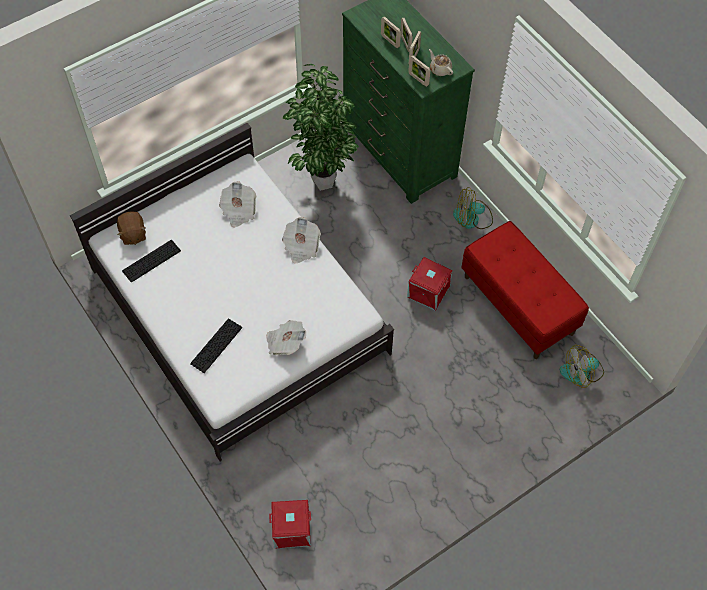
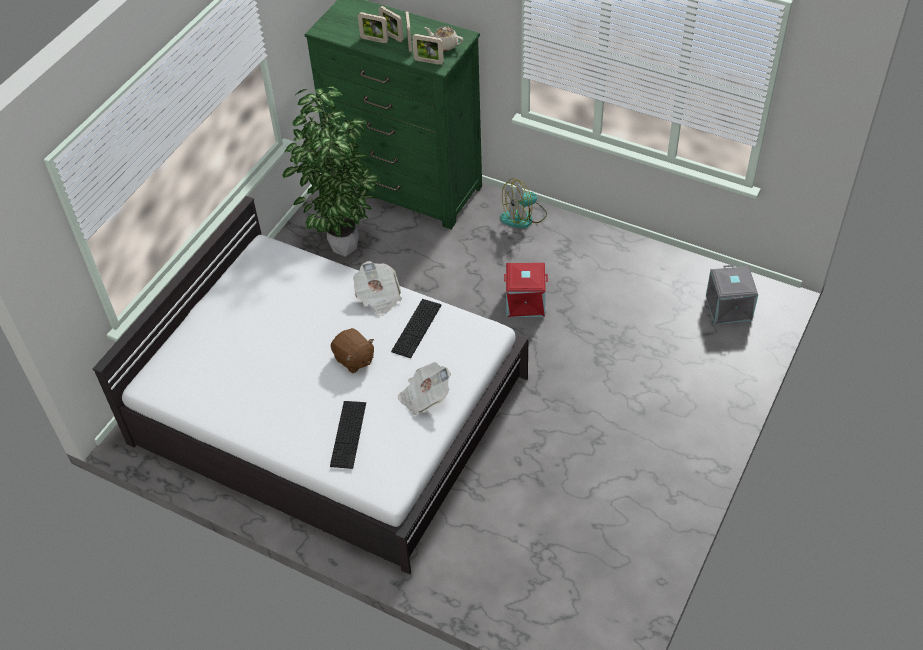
camera: 25 degrees left, 10 degrees down
(133, 234) = (174, 366): brown plush toy -> brown plush toy (354, 359)
(151, 261) = (214, 383): keyboard -> keyboard (416, 328)
(238, 211) = (284, 292): newspaper -> none
(291, 530) = (538, 606): red storage box -> none
(518, 305) = (625, 274): red bench -> none
(582, 372) = (729, 307): fan -> grey storage box

